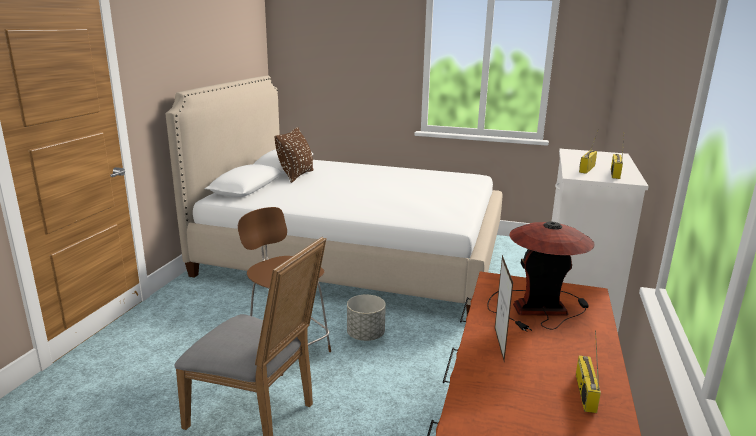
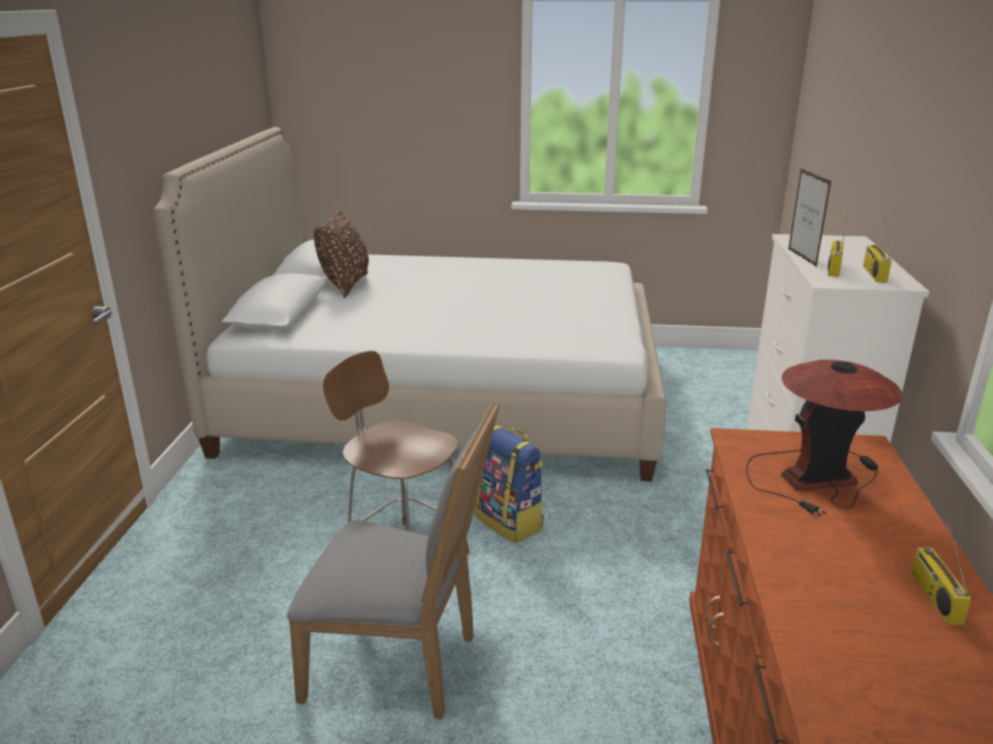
camera: 10 degrees left, 5 degrees up
(366, 335) = (509, 521): grey planter -> backpack
(499, 344) = (794, 540): picture frame -> picture frame (802, 258)

